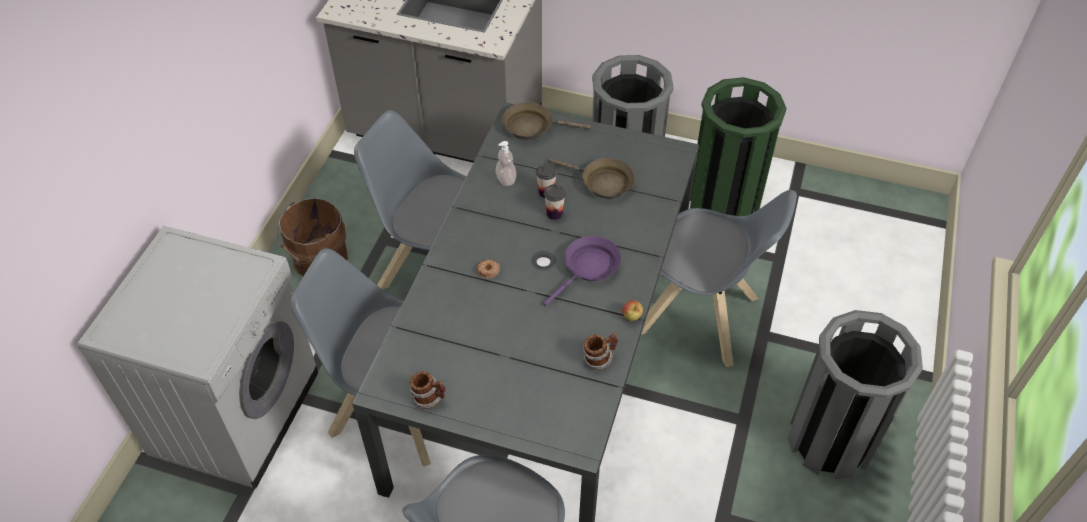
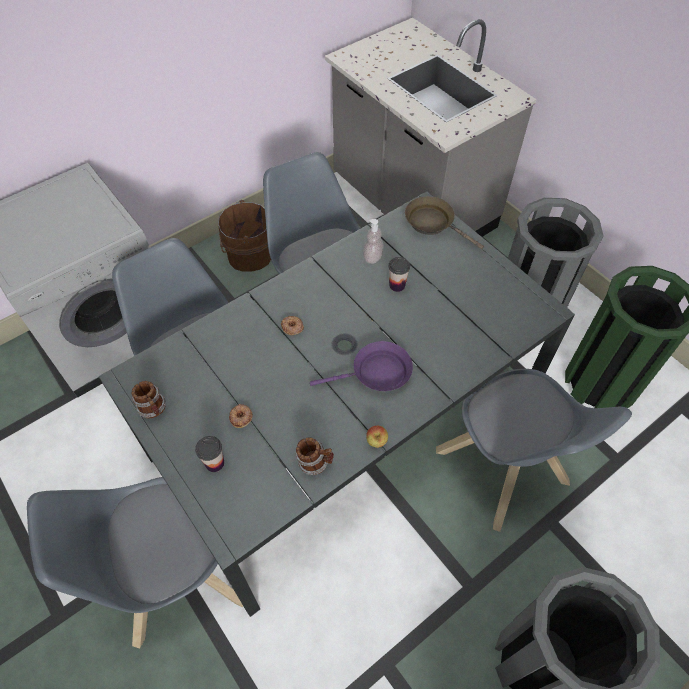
camera: 35 degrees right, 5 degrees up
(510, 361) = (241, 417): none -> donut
(554, 213) = (388, 308): cup -> cup (214, 463)
(602, 183) = (453, 303): brown frying pan -> none

